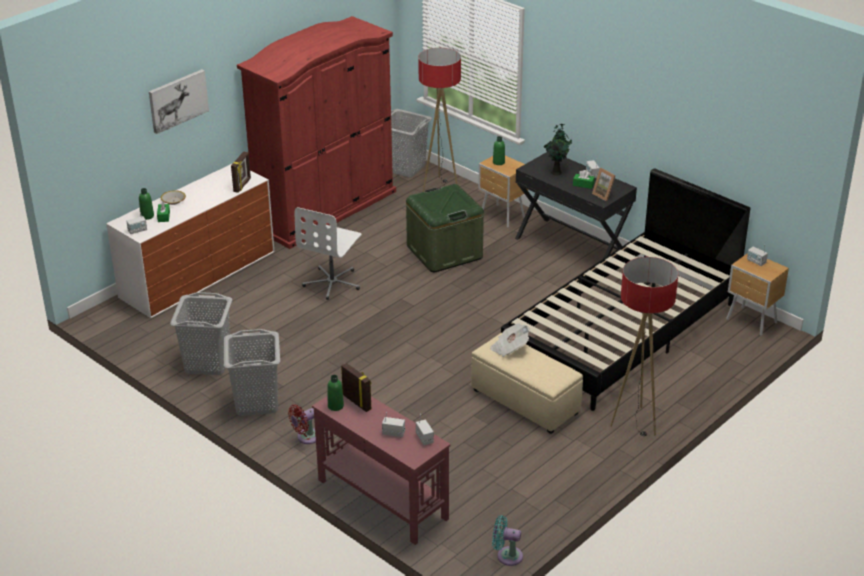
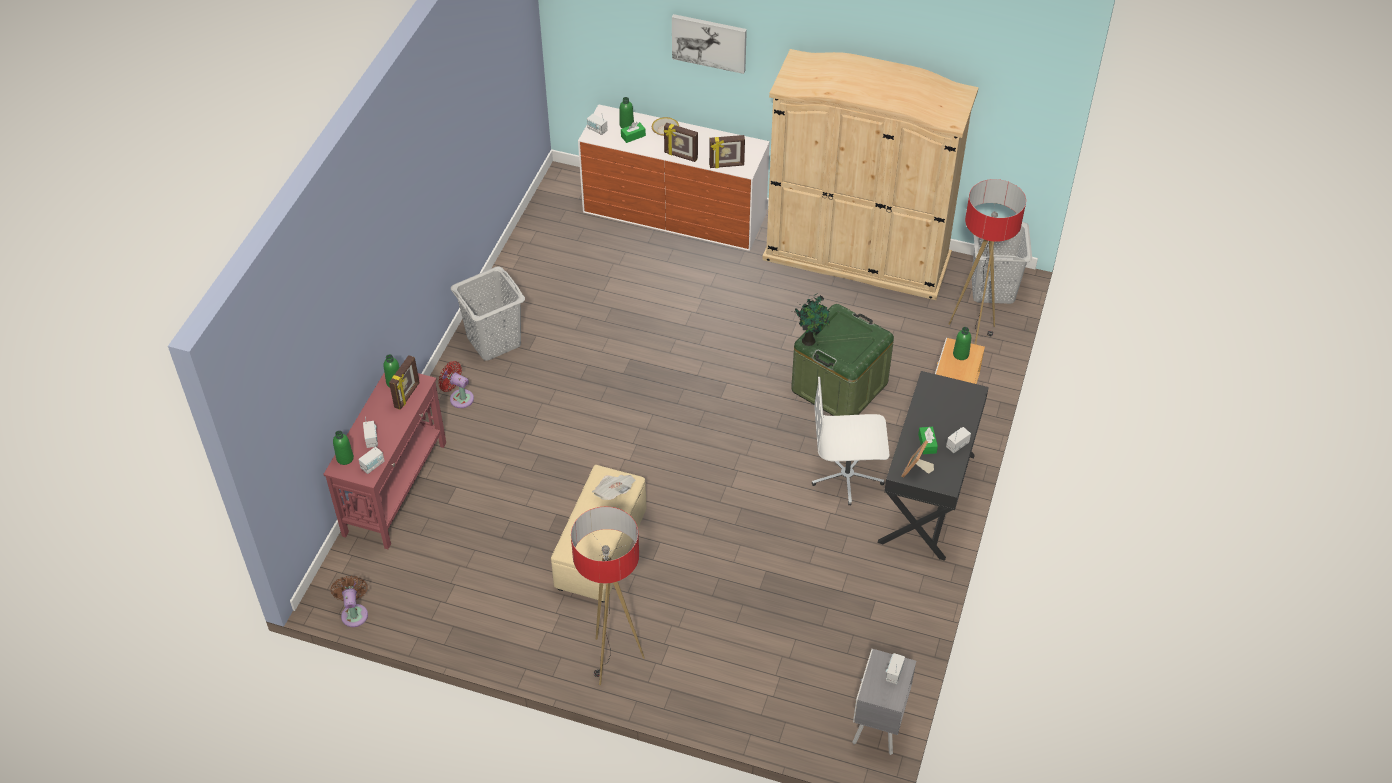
camera: 65 degrees right, 15 degrees up
(207, 363) = (535, 281): grey laundry basket -> none
(210, 202) = (680, 156): none -> picture frame
(325, 209) = (857, 257): red wardrobe -> beige wardrobe
(332, 283) = (721, 318): white office chair -> white office chair (847, 476)
(405, 453) = (345, 458): none -> green bottle
(507, 555) = (354, 613): turquoise fan -> brown fan
(556, 172) = (940, 409): potted plant -> potted plant (809, 340)
(622, 332) = (779, 599): black bed -> none
(752, 322) = (877, 727): brown nightstand -> grey nightstand

